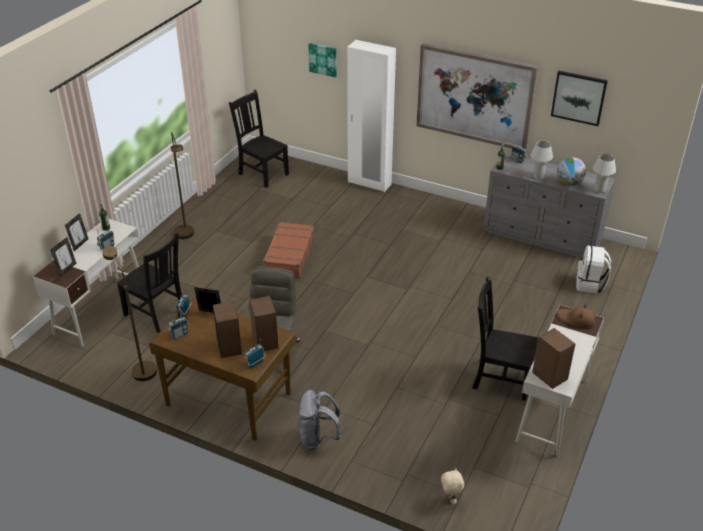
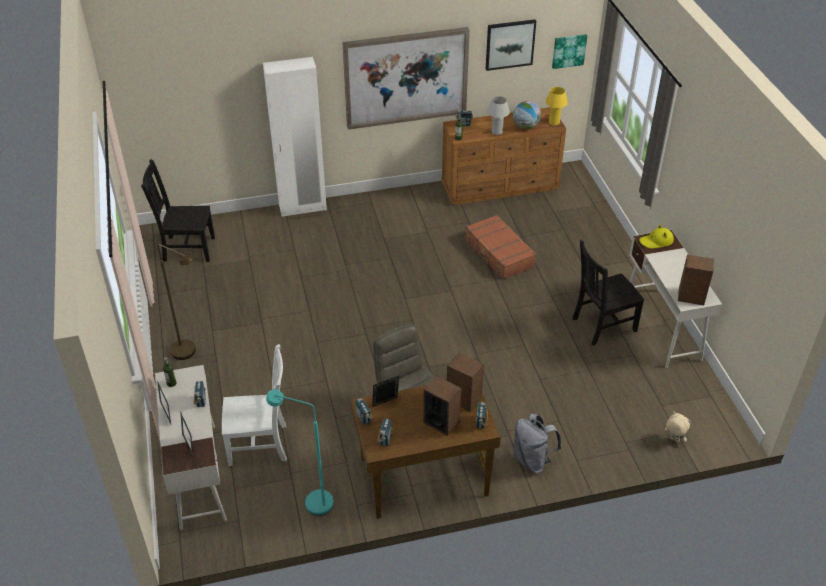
camera: 40 degrees left, 5 degrees up
(141, 368) = (311, 502): brown floor lamp -> turquoise floor lamp
(156, 314) = (260, 444): black chair -> white chair
(289, 256) = (315, 318): brown suitcase -> brown suitcase (499, 254)
(323, 59) = (223, 96): picture -> picture (568, 50)
(543, 236) = (500, 186): grey dresser -> brown dresser
(576, 319) = (656, 241): brown hat -> yellow hat
(590, 284) = (578, 210): white backpack -> none
(599, 190) = (554, 122): white table lamp -> yellow table lamp

